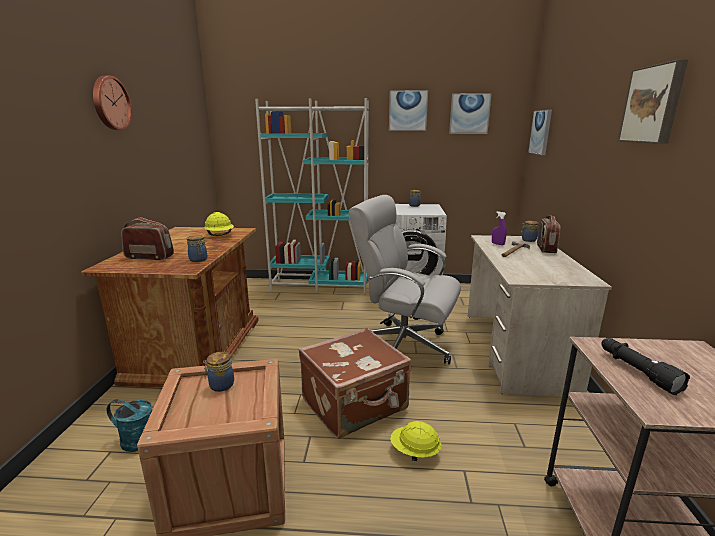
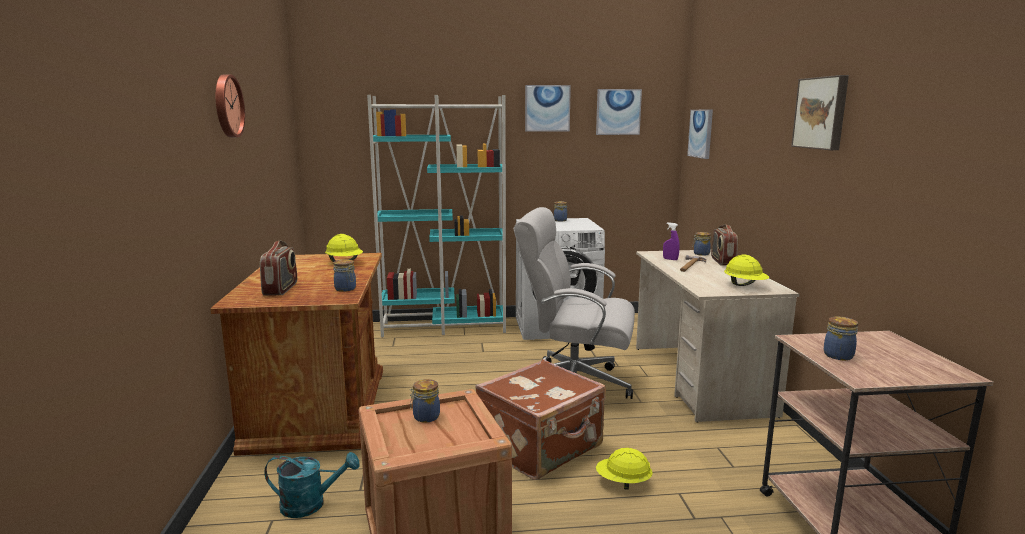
camera: 10 degrees left, 5 degrees down
(150, 257) = (281, 289): radio -> radio turned 90 degrees clockwise
(558, 275) = (745, 285): none -> yellow hard hat
(636, 371) = (839, 355): black flashlight -> jar

